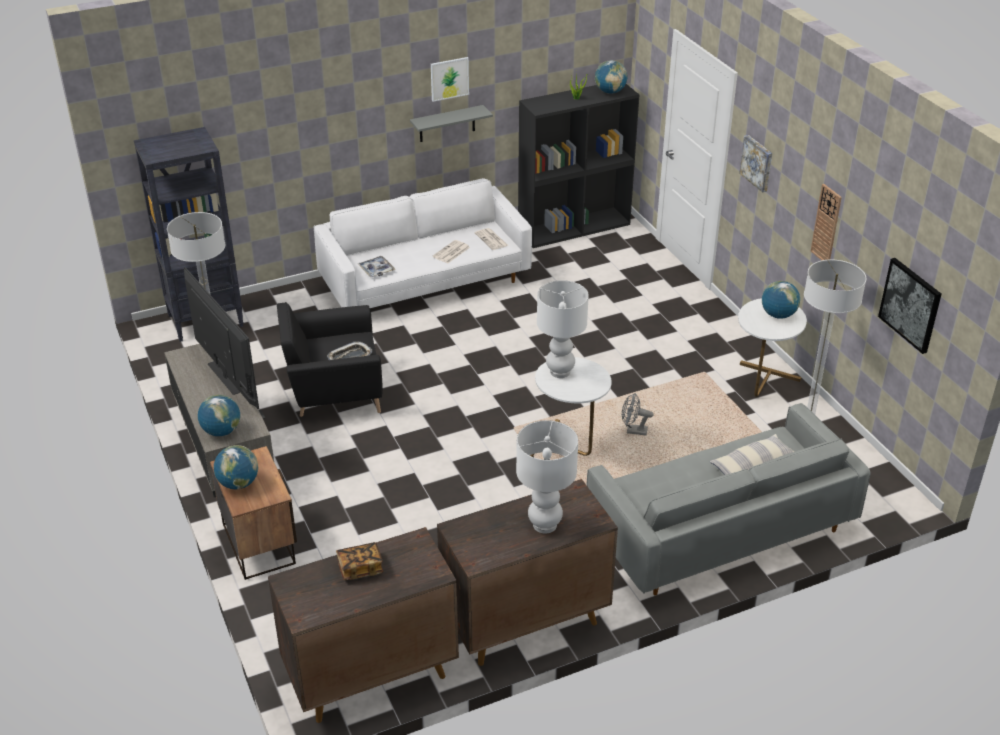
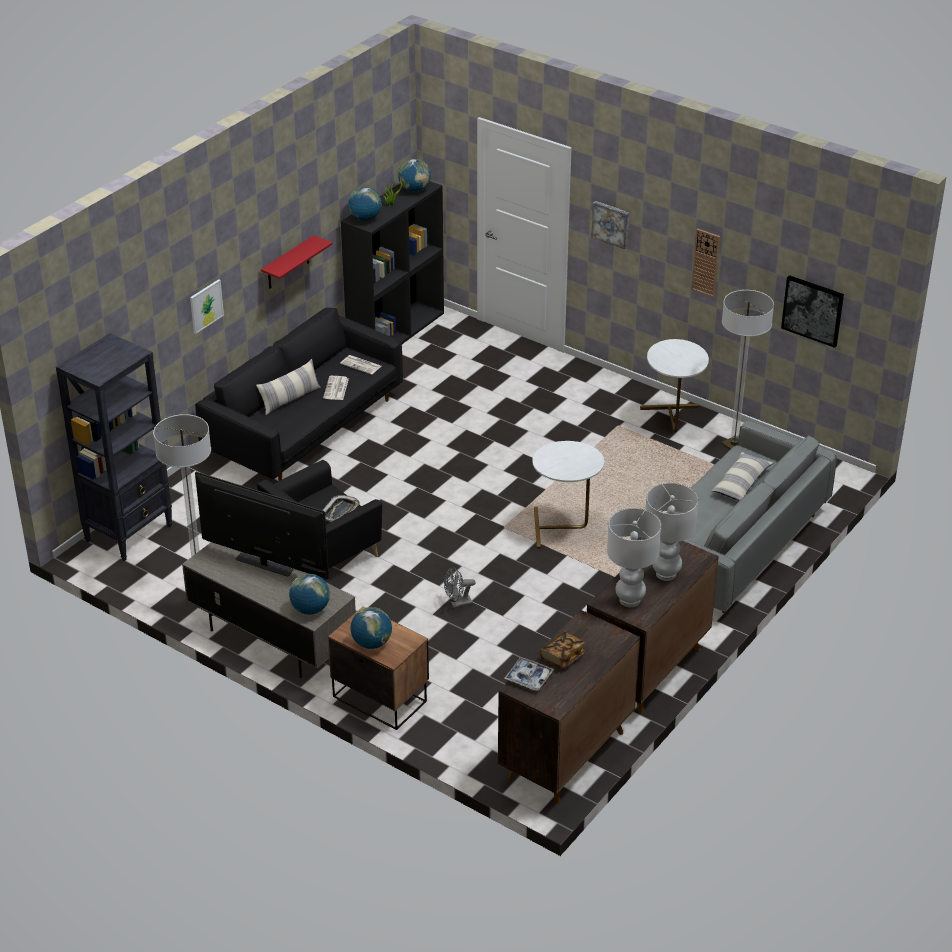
camera: 30 degrees left, 0 degrees up
(376, 270) = (283, 427): tray -> tray (528, 677)
(405, 249) = (290, 399): none -> pillow
(425, 281) = (305, 427): white sofa -> black sofa
(447, 124) = (288, 263): grey shelf -> red shelf
(449, 78) = (287, 218): picture -> picture (206, 306)
(560, 372) = (553, 458): white table lamp -> white table lamp (630, 600)
(633, 431) = (602, 494): grey fan -> grey fan (458, 604)
(778, 315) = (680, 353): globe -> globe (365, 218)

